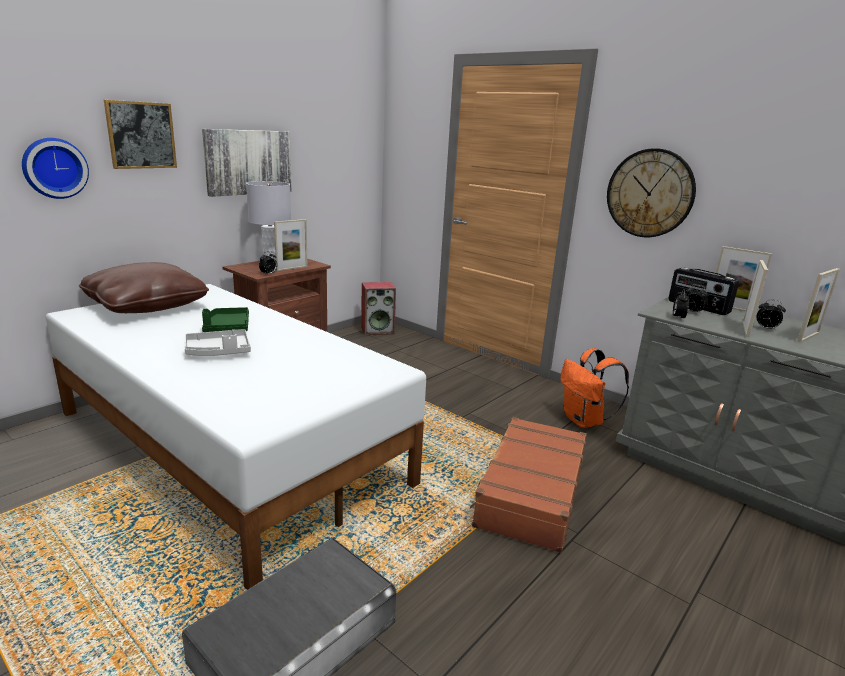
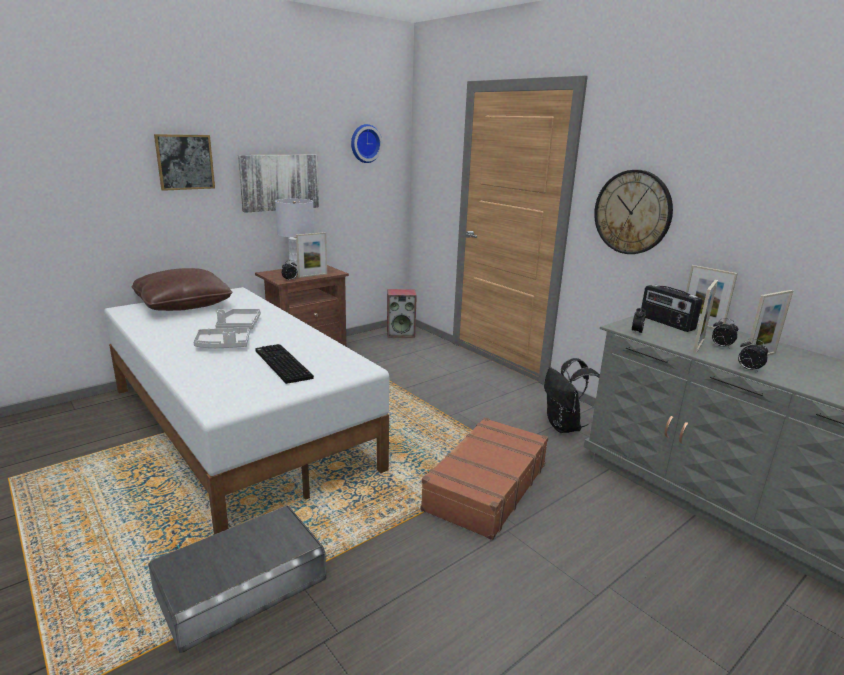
camera: 10 degrees right, 0 degrees up
(54, 168) = (113, 190): wall clock -> wall clock (364, 143)
(227, 328) = (239, 326): green tray -> grey tray
(299, 371) = (281, 364): none -> keyboard
(584, 421) = (565, 427): orange backpack -> black backpack
(692, 312) = (656, 328): alarm clock -> alarm clock (748, 370)

